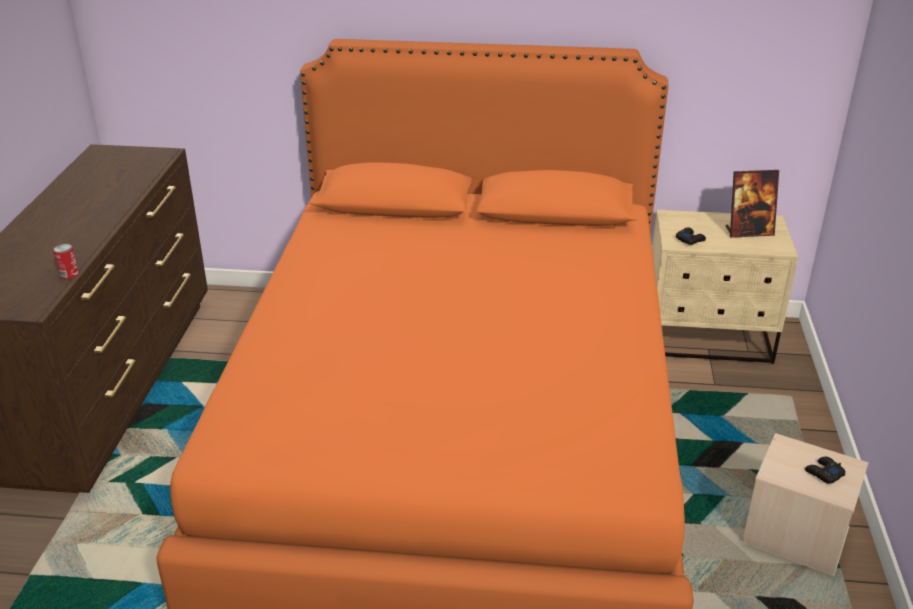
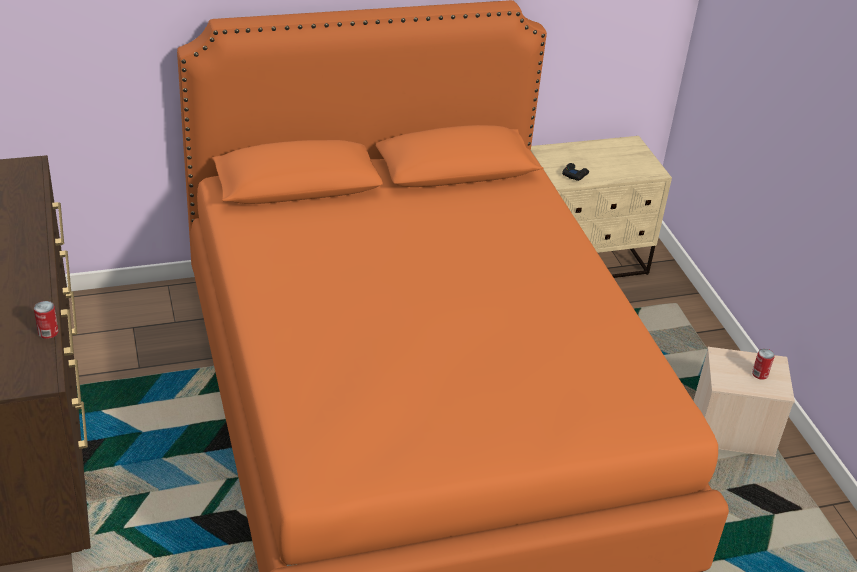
camera: 25 degrees left, 5 degrees up
(748, 232) = (619, 158): picture frame -> none
(823, 473) = (759, 374): black game controller -> can

